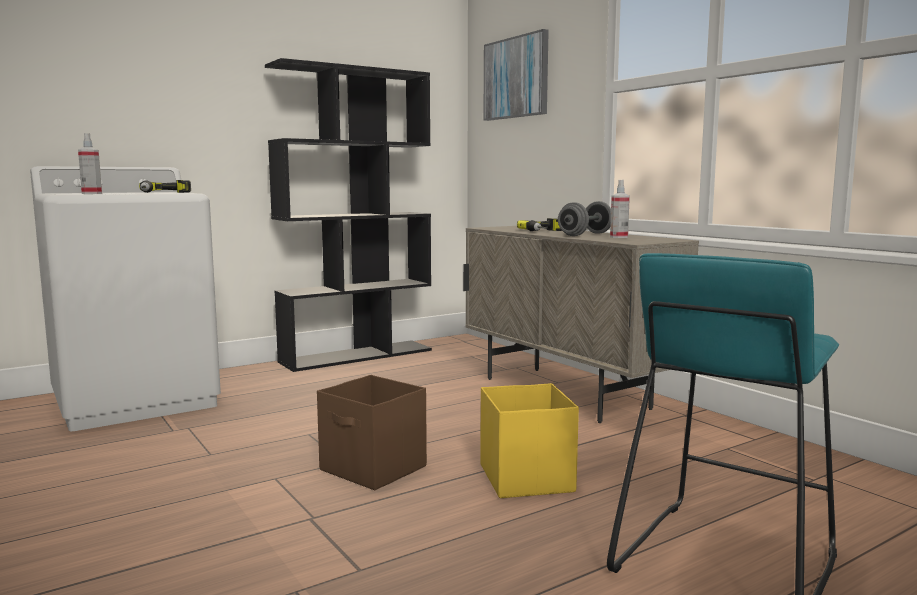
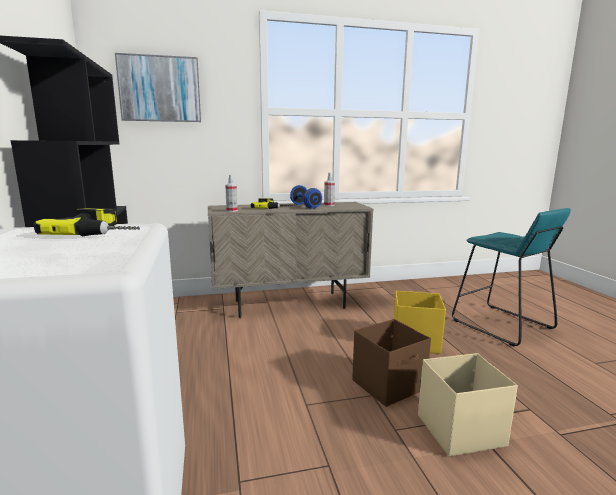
camera: 70 degrees left, 5 degrees up
(92, 193) = (91, 256): spray bottle -> spray bottle (232, 211)
(283, 514) = (459, 430): none -> beige storage box
(585, 234) = (305, 206): grey dumbbell -> blue dumbbell

